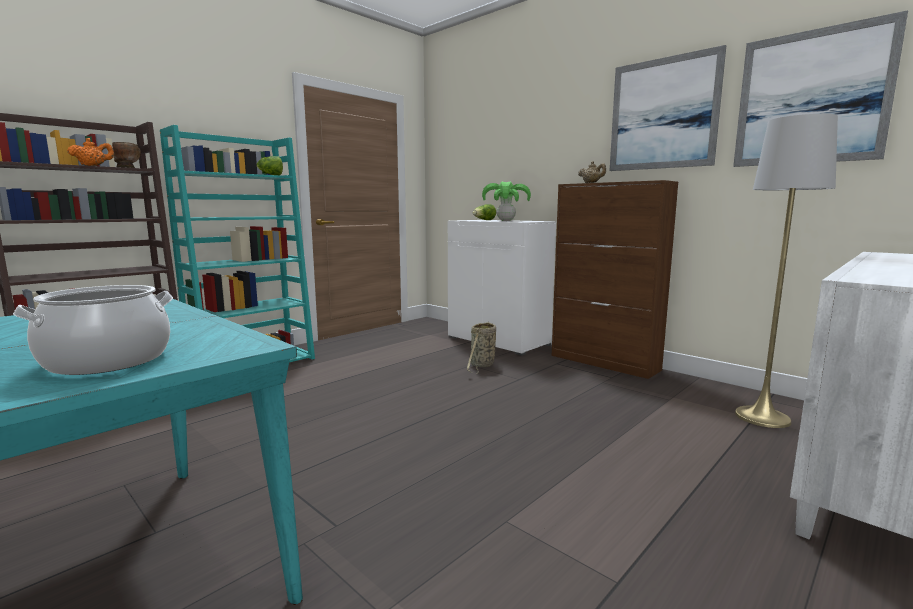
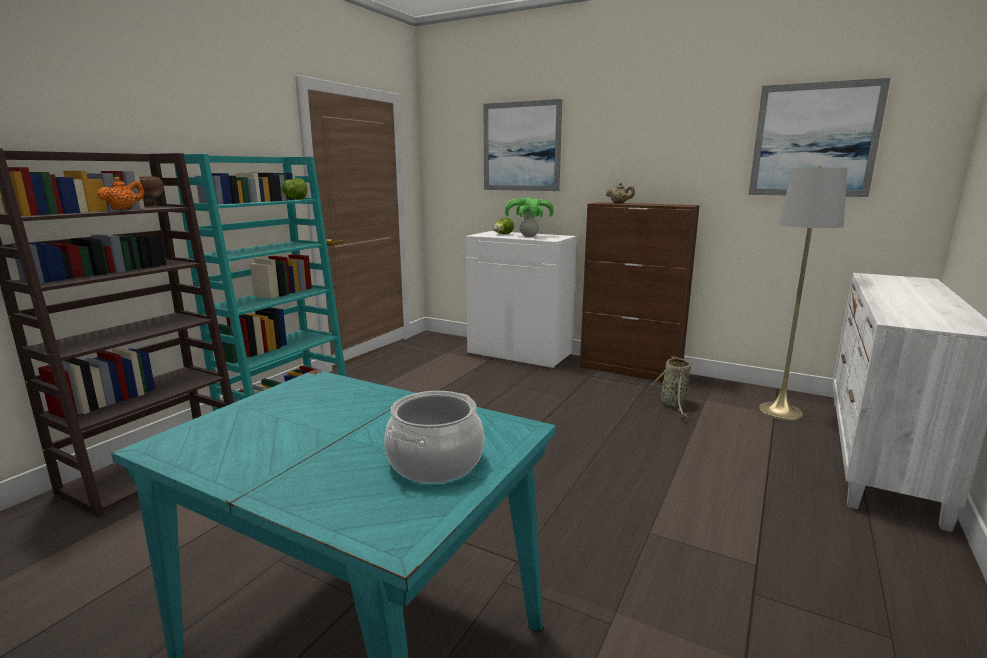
camera: 15 degrees left, 5 degrees up
(481, 365) = (524, 385): basket -> basket (673, 404)
(663, 114) = (685, 141): picture -> picture (521, 146)

